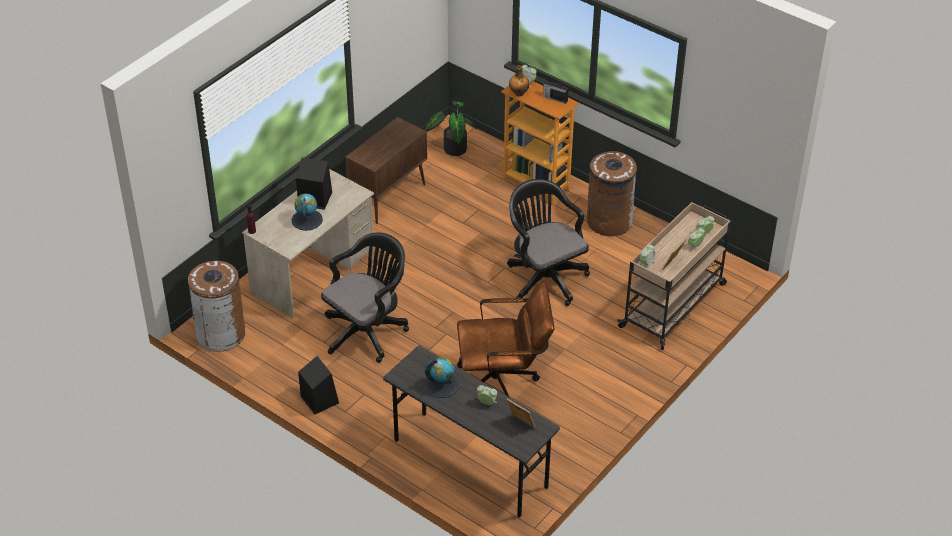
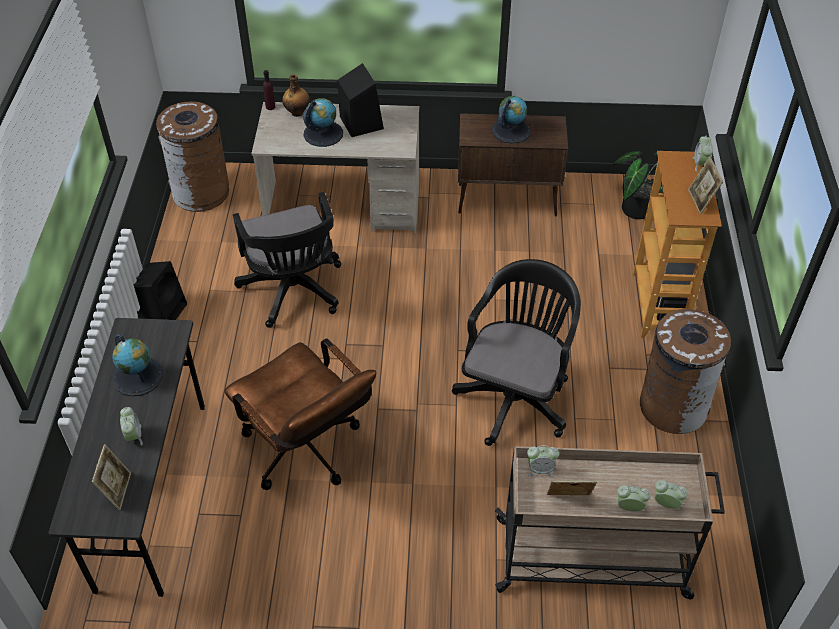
camera: 55 degrees right, 5 degrees up
(368, 331) = (294, 293): black office chair -> black office chair turned 60 degrees clockwise
(385, 144) = (511, 130): none -> globe
(519, 93) = (671, 166): bottle -> bottle (297, 112)
(554, 98) = (700, 201): radio -> picture frame

